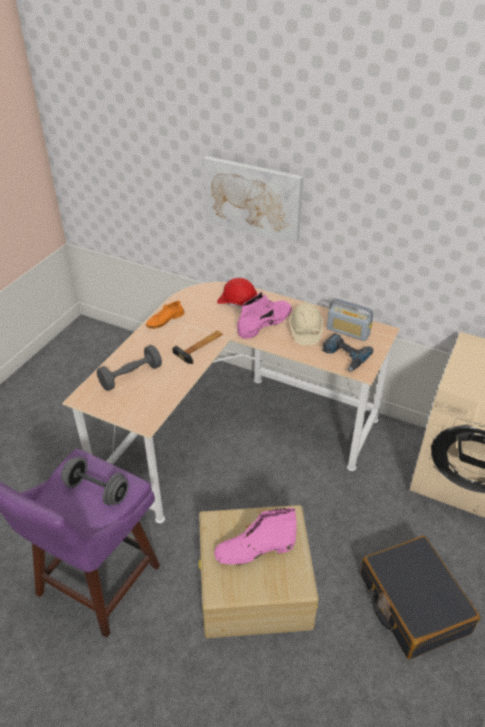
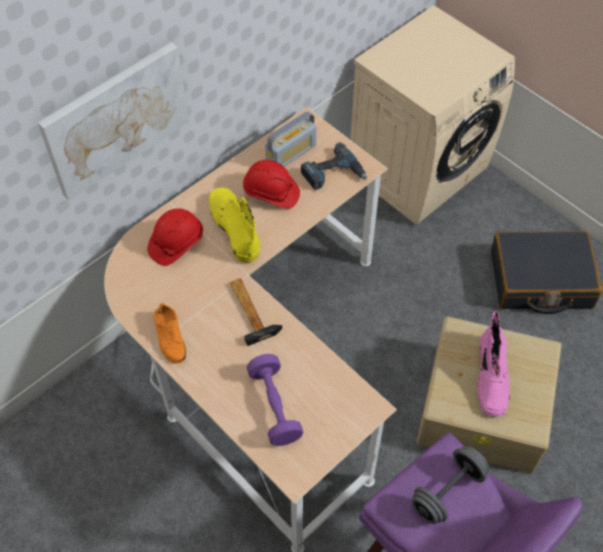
camera: 70 degrees left, 15 degrees up
(131, 376) = (274, 406): grey dumbbell -> purple dumbbell
(265, 323) = (234, 227): pink boot -> yellow boot
(305, 331) = (271, 193): beige hard hat -> red hard hat

